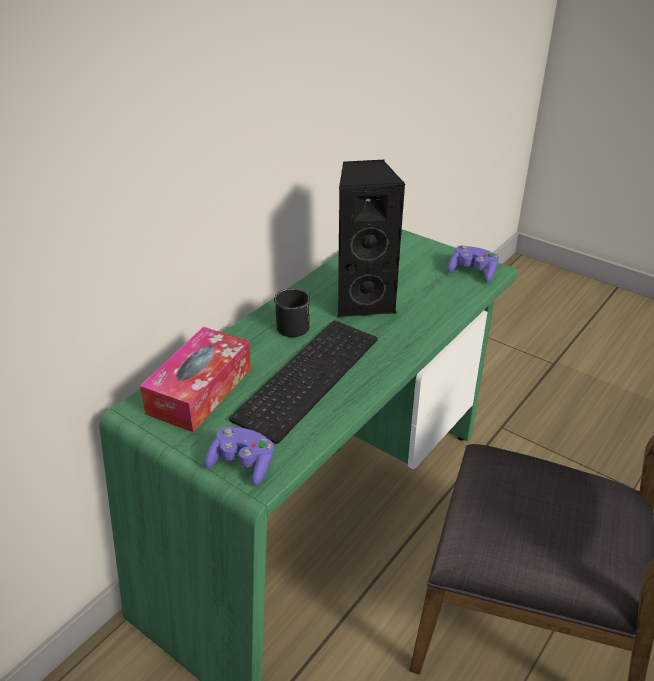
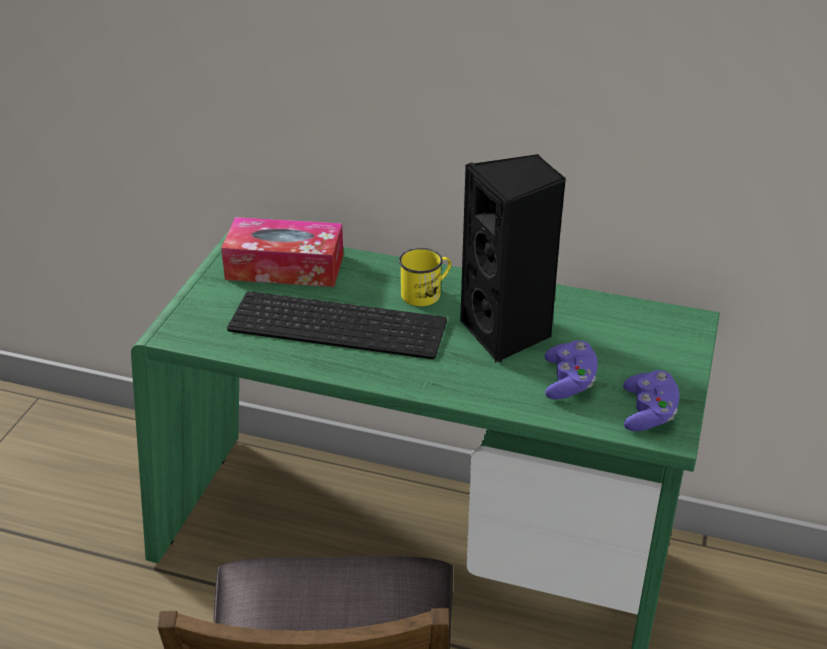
camera: 70 degrees right, 0 degrees up
(242, 464) = (192, 318): purple game controller -> purple game controller (569, 382)
(292, 324) = (426, 293): black mug -> yellow mug

